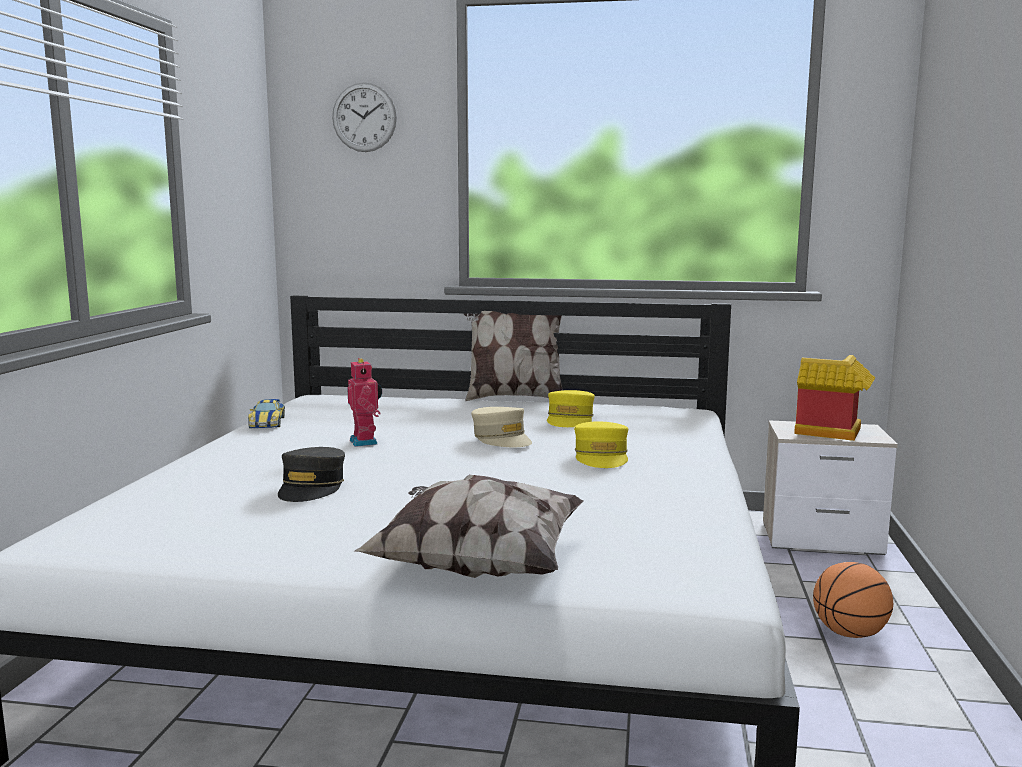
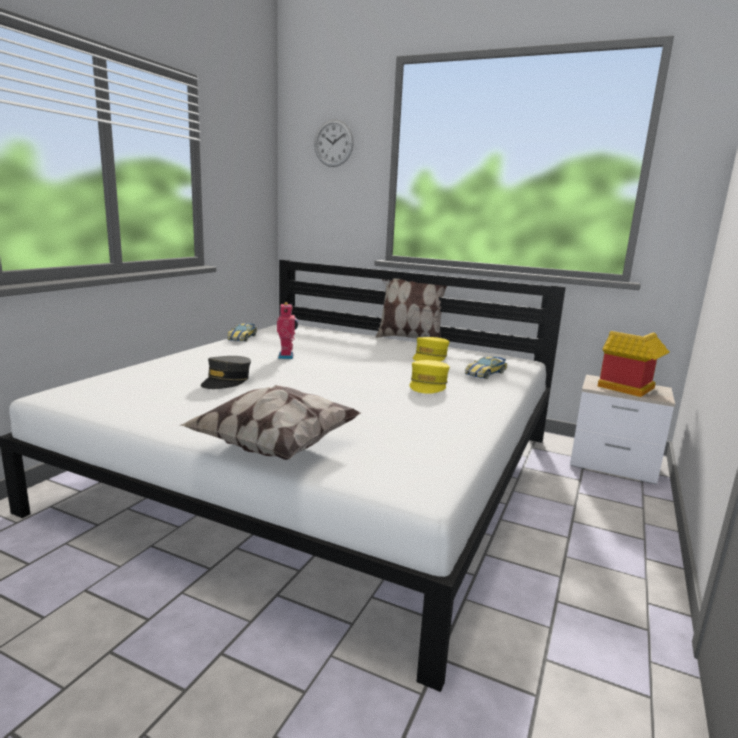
camera: 15 degrees right, 5 degrees up
(502, 439) = (372, 365): beige cap -> none
(660, 432) = (485, 373): none -> toy car
(849, 634) = (591, 537): basketball -> none

